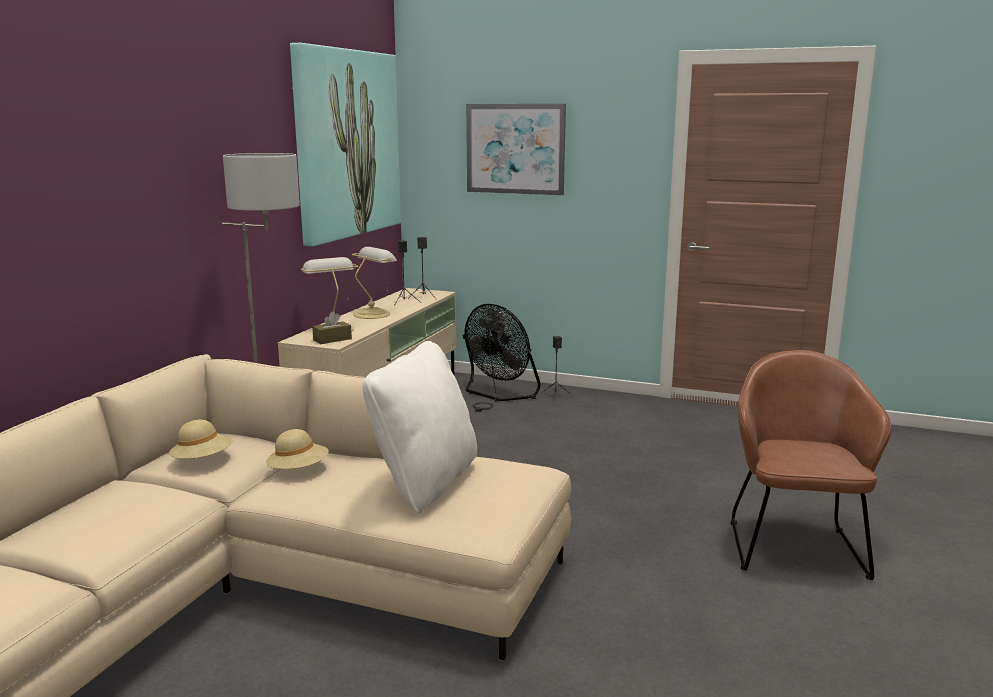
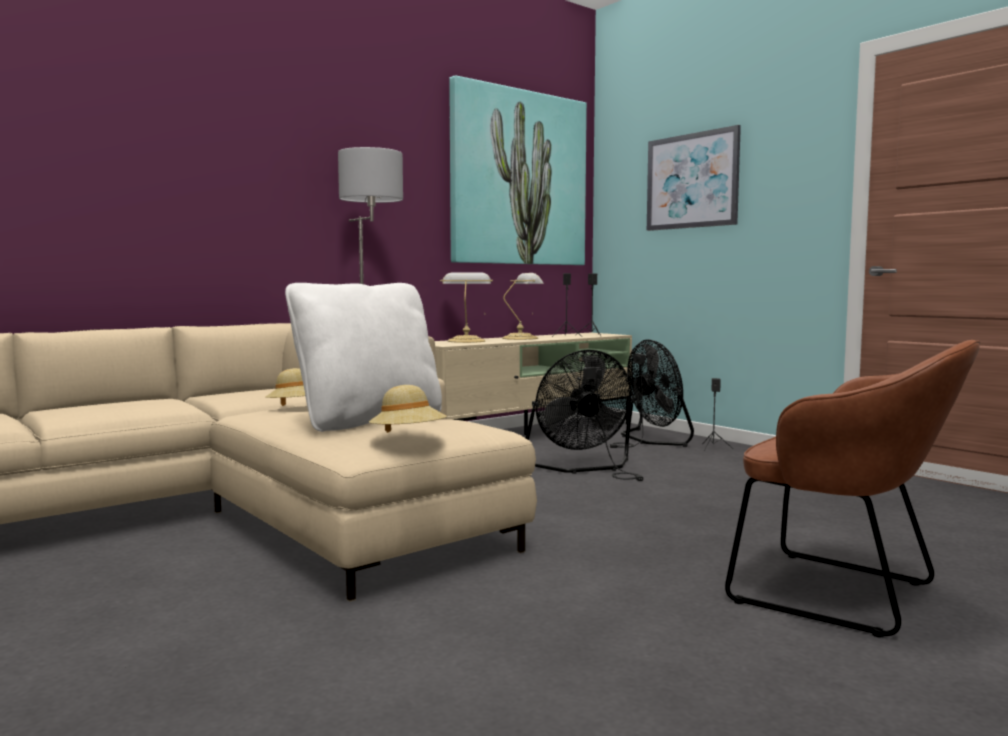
camera: 30 degrees right, 10 degrees down
(203, 460) = (237, 395): beige hat -> beige hat (408, 438)
(332, 339) = (450, 343): brown tissue box -> none
(492, 443) = (591, 468): none -> black fan
(794, 544) = (843, 596): brown armchair -> brown armchair turned 90 degrees clockwise

